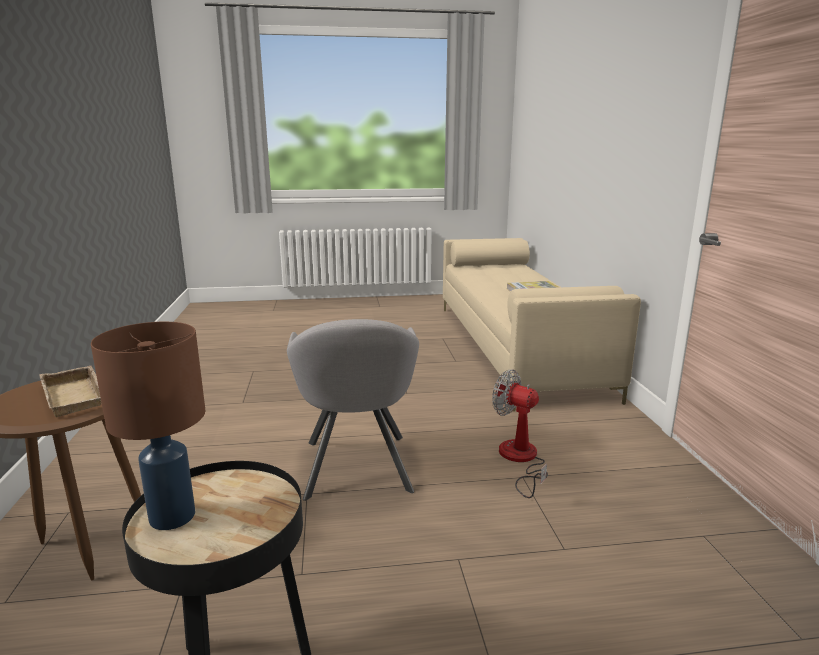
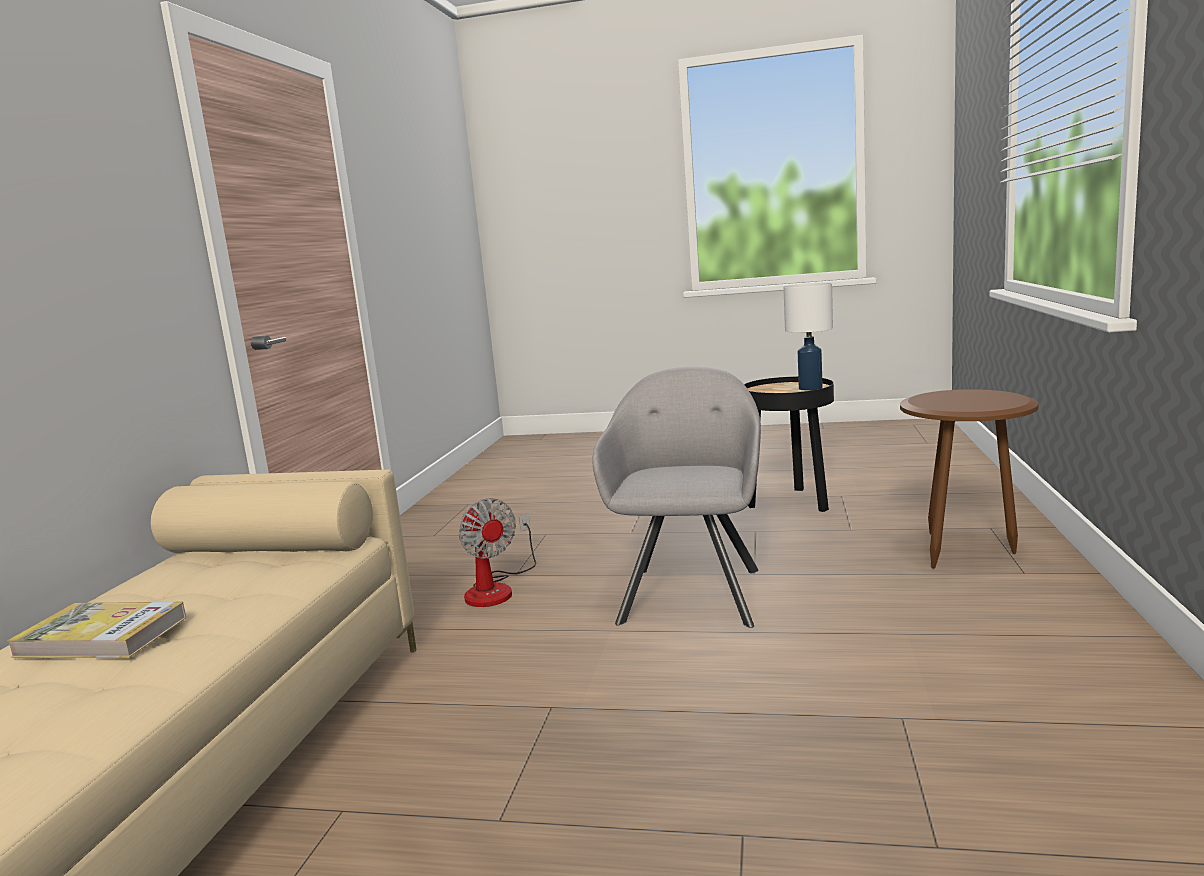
camera: 160 degrees left, 5 degrees down
(77, 396) = (947, 399): beige tray -> none
(171, 516) = (811, 388): brown table lamp -> white table lamp

